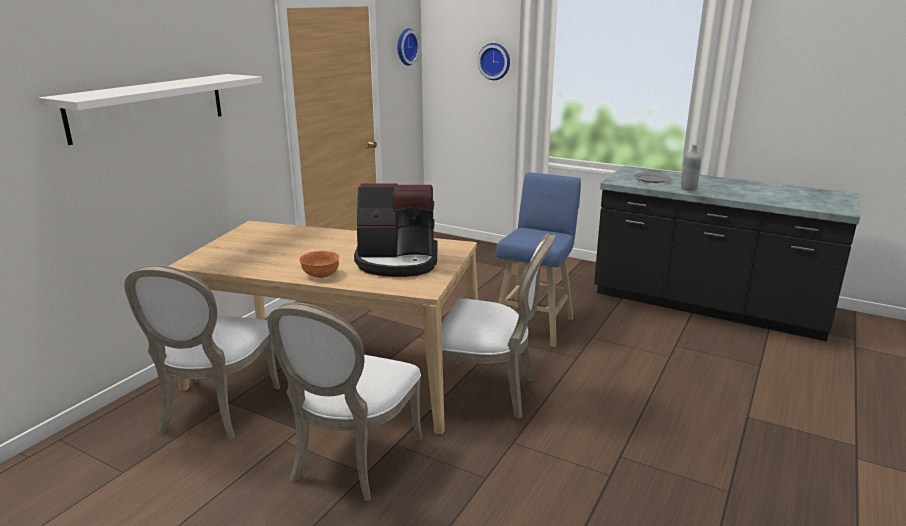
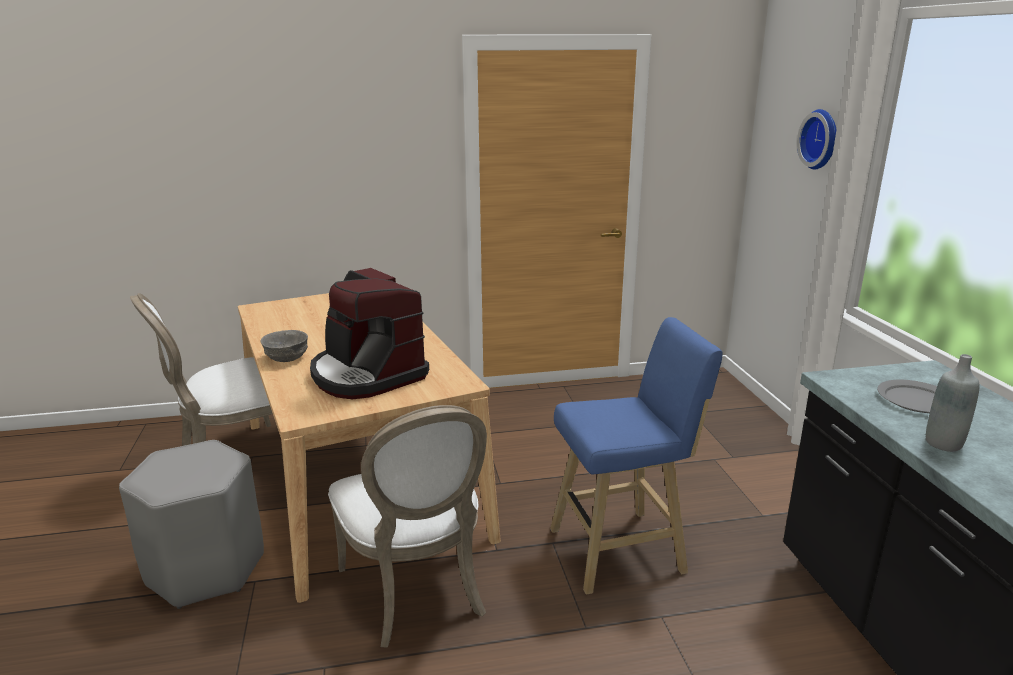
camera: 50 degrees right, 0 degrees up
(148, 106) = (271, 147): white shelf -> none
(321, 274) = (287, 358): orange bowl -> grey bowl
(351, 461) = (205, 569): white chair -> grey stool
(405, 47) = (713, 108): wall clock -> none

